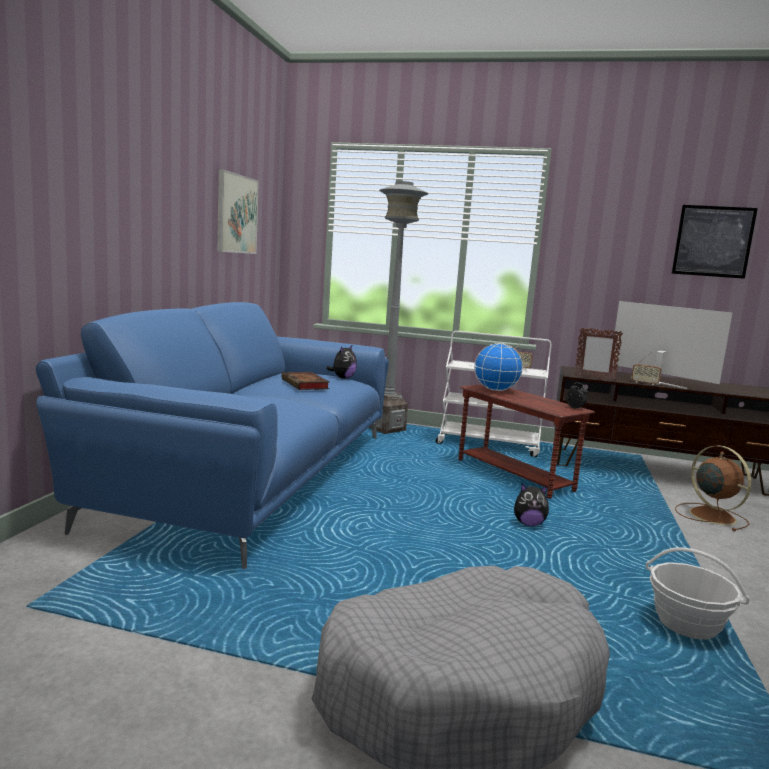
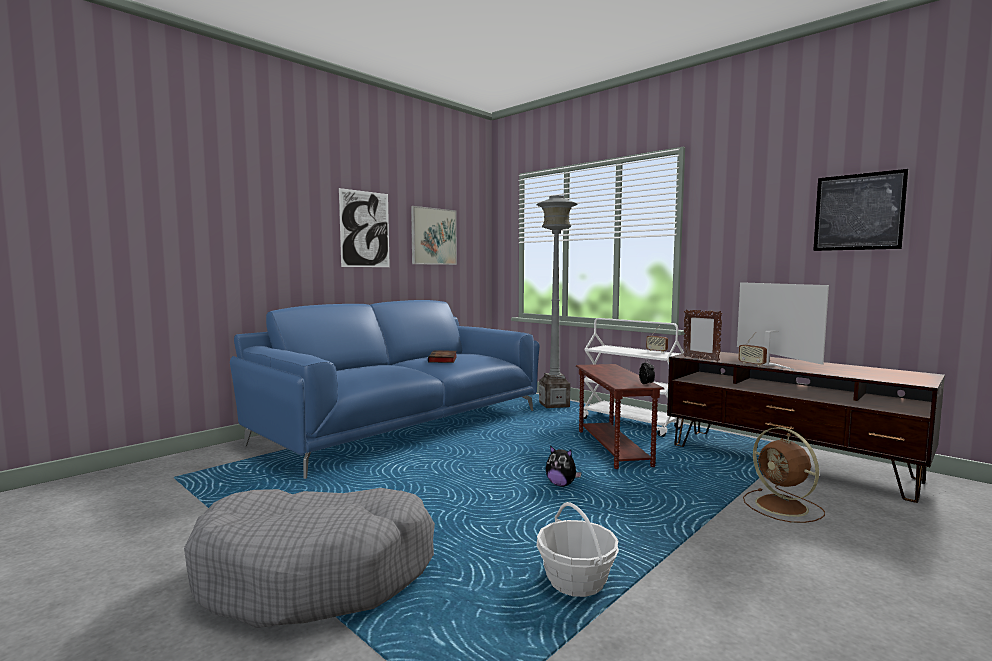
camera: 30 degrees right, 5 degrees down
(175, 198) = (365, 229): none -> picture
(342, 378) = (489, 357): plush toy -> none
(496, 390) = (602, 368): globe -> none
(710, 515) = (783, 507): brown fan -> brown fan turned 150 degrees clockwise

